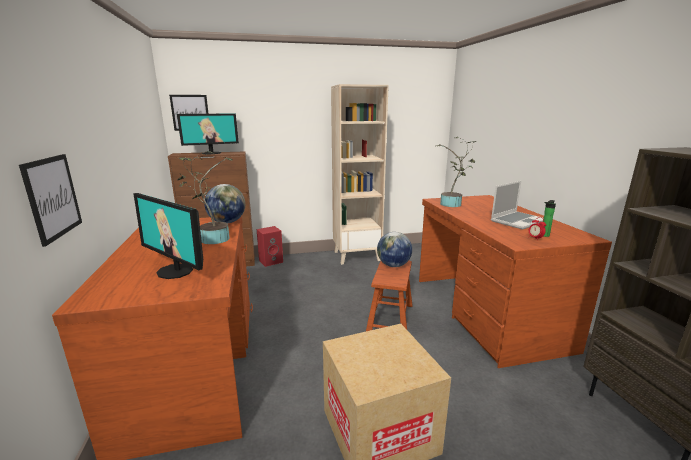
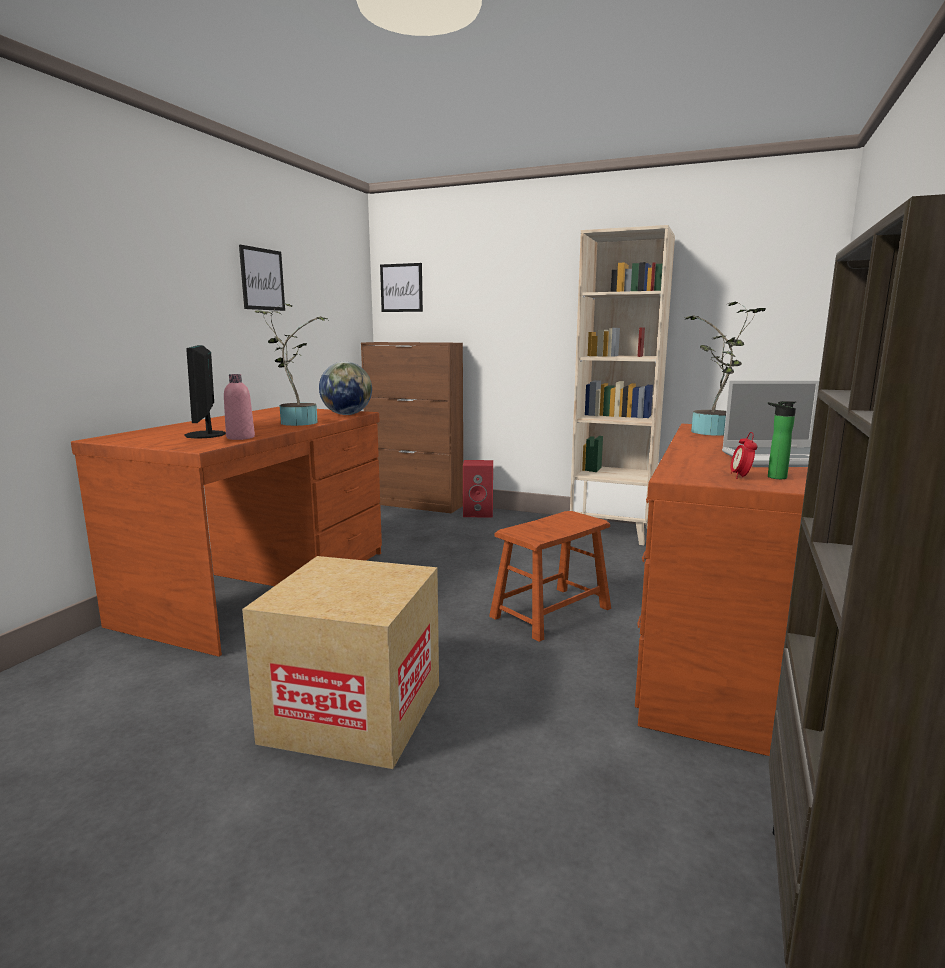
camera: 35 degrees right, 5 degrees down
(53, 197) = (111, 334): picture -> picture (262, 279)
(211, 153) = (415, 342): monitor -> none
(214, 267) = (240, 437): none -> pink bottle
(393, 265) = (567, 520): globe -> none

